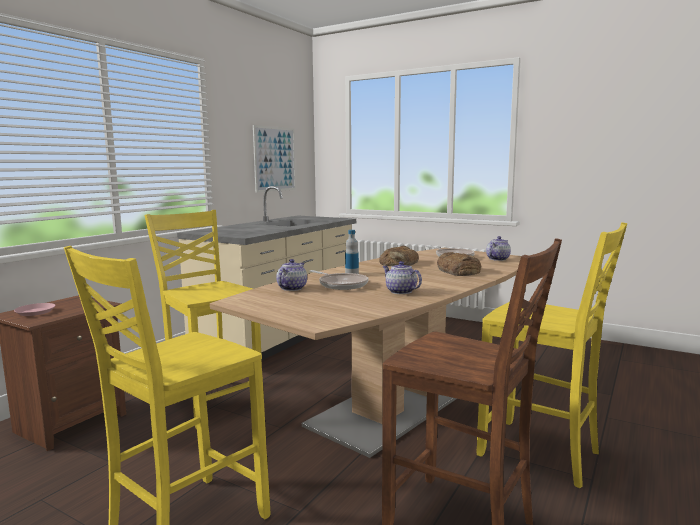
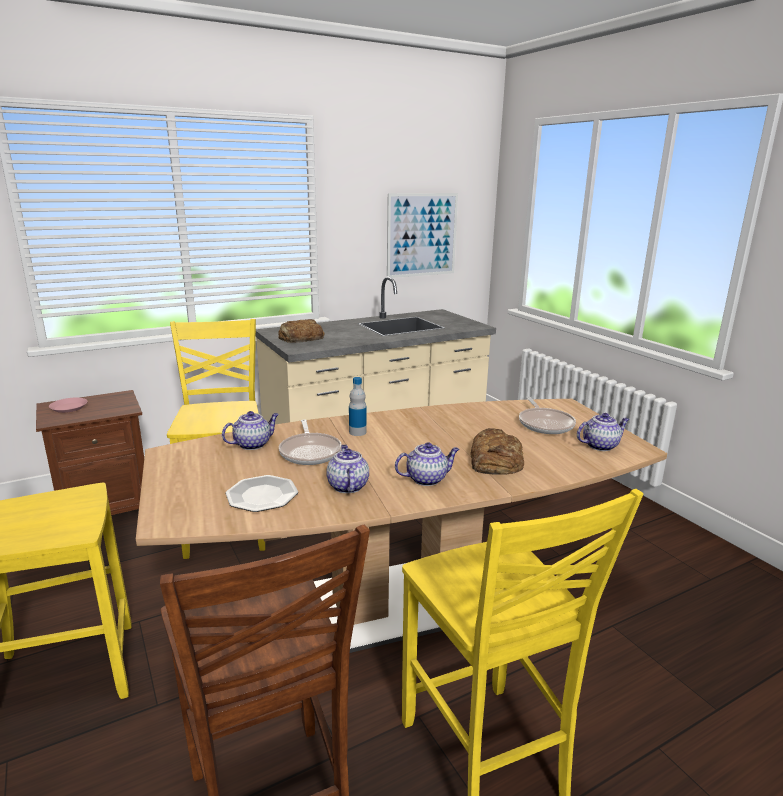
camera: 30 degrees right, 10 degrees up
(356, 303) = (262, 495): none -> plate
(399, 263) = (450, 422): bread -> bread (300, 337)
(439, 282) = (427, 479): none -> teapot

